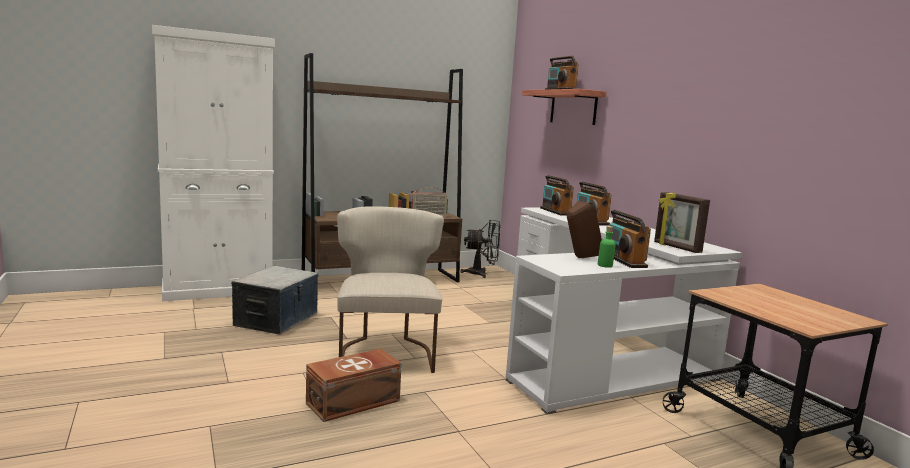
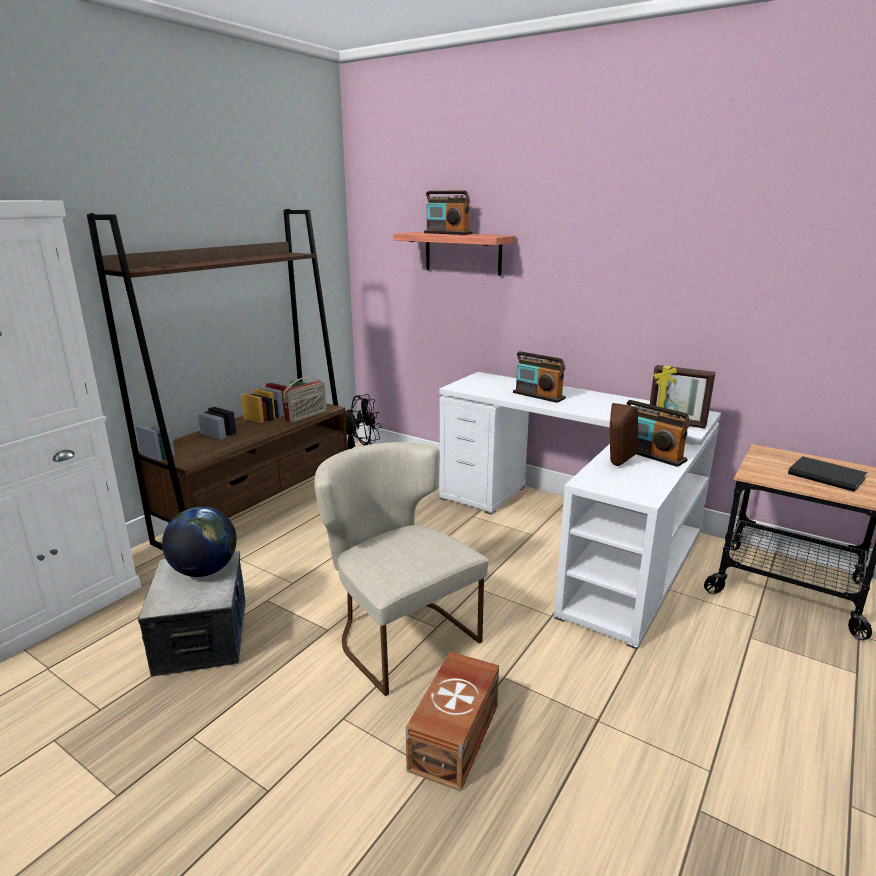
camera: 30 degrees left, 10 degrees up
(288, 274) = (204, 570): none -> globe
(555, 211) = (482, 387): radio -> none
(605, 265) = (655, 471): green bottle -> none
(792, 308) = (825, 475): none -> black book

